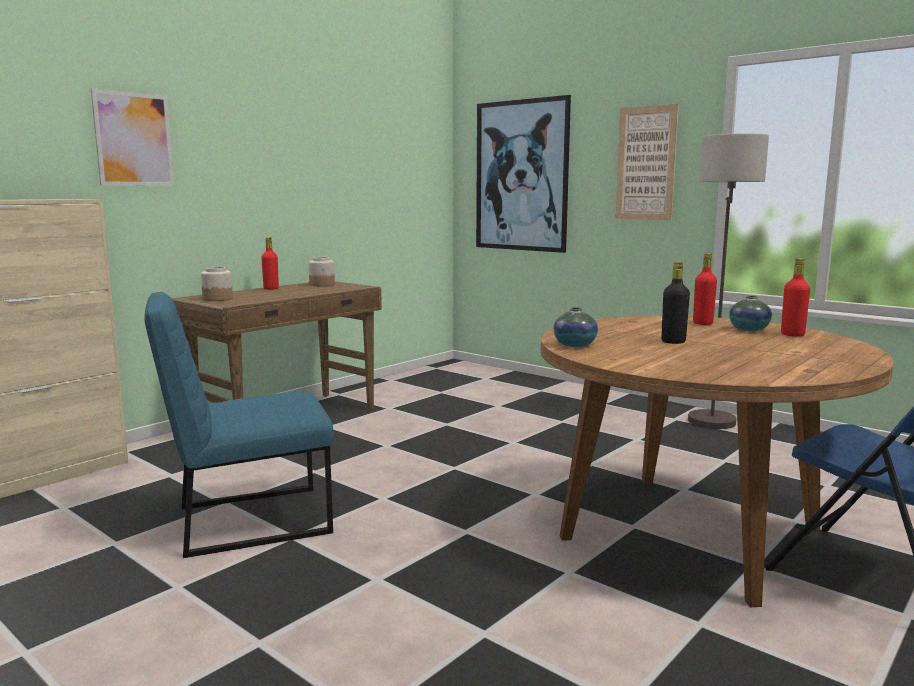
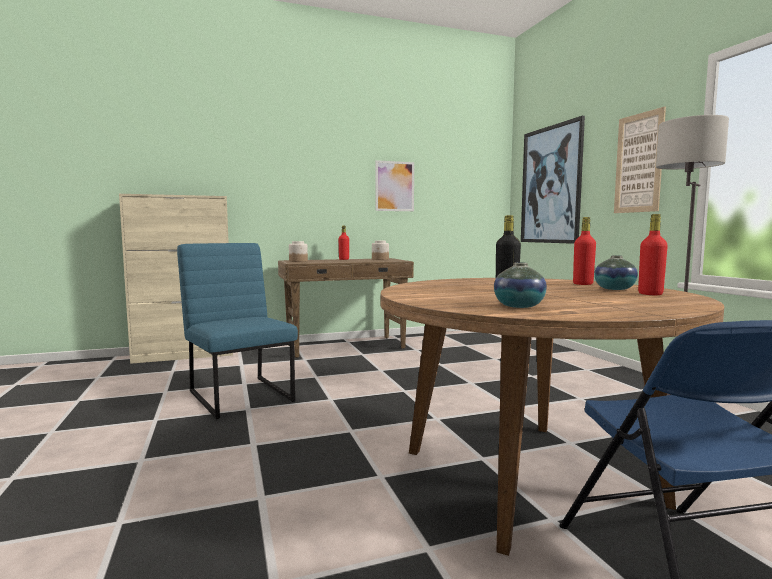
camera: 30 degrees right, 5 degrees down
(133, 139) = (262, 164): picture -> picture (394, 186)
(248, 520) = (240, 395): blue chair -> blue chair turned 45 degrees clockwise
(575, 345) = (416, 286): vase -> vase (519, 306)

